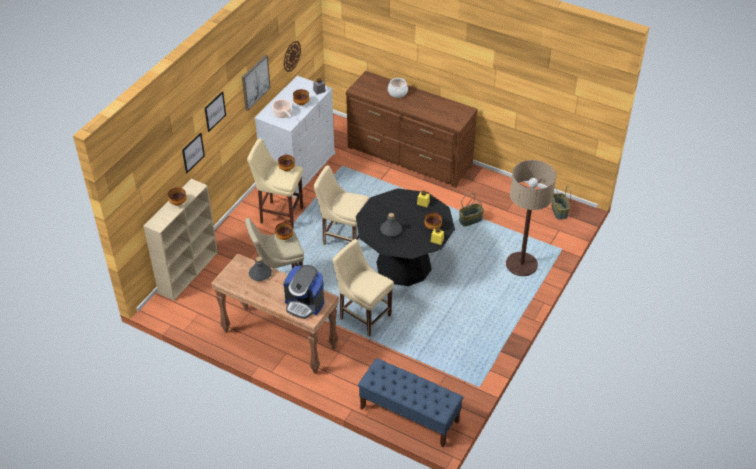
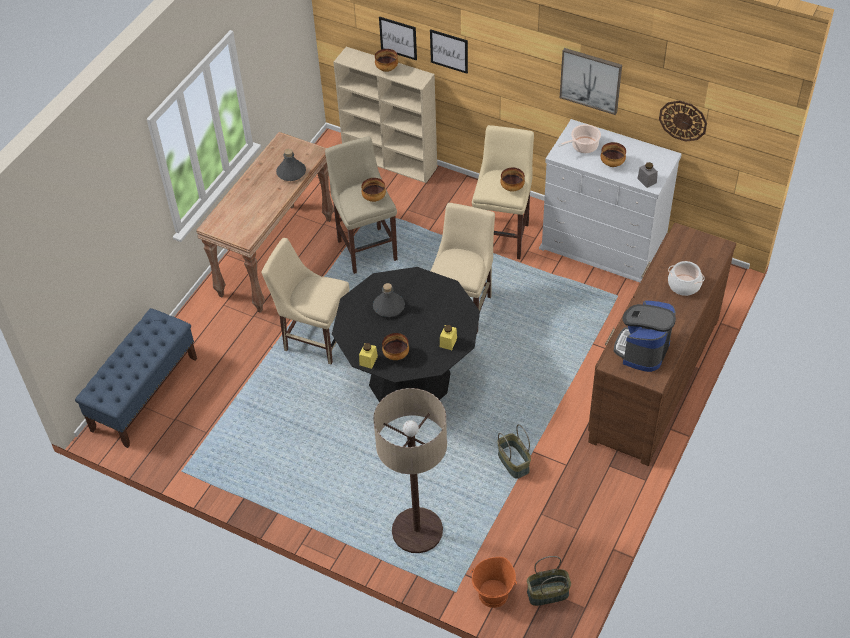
camera: 90 degrees right, 5 degrees up
(215, 111) = (500, 41): picture -> picture (398, 38)
(304, 304) = (237, 218): coffee machine -> coffee machine (642, 349)
(363, 316) = (314, 338): beige chair -> beige chair turned 105 degrees counterclockwise
(562, 233) = (493, 594): none -> orange bucket

